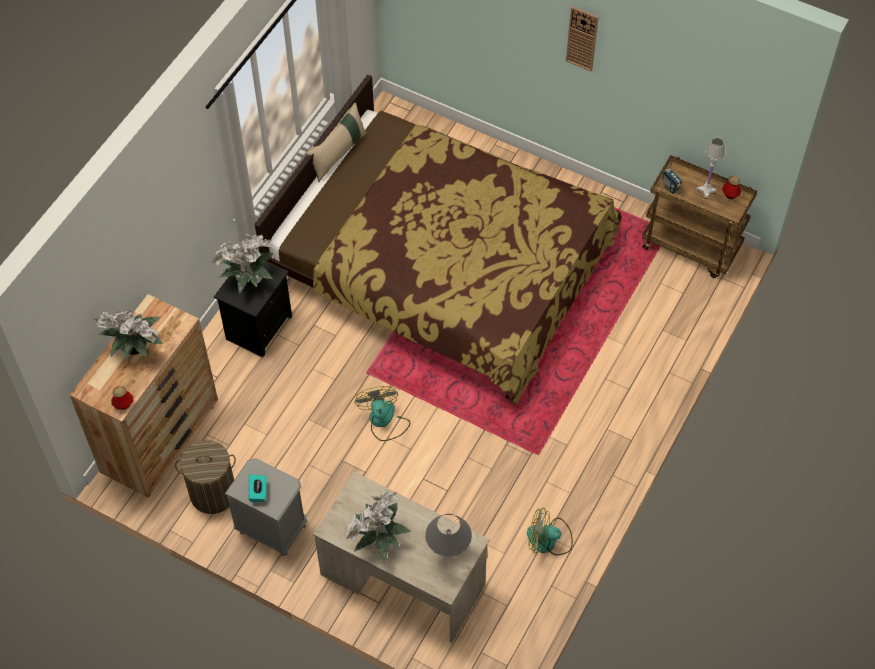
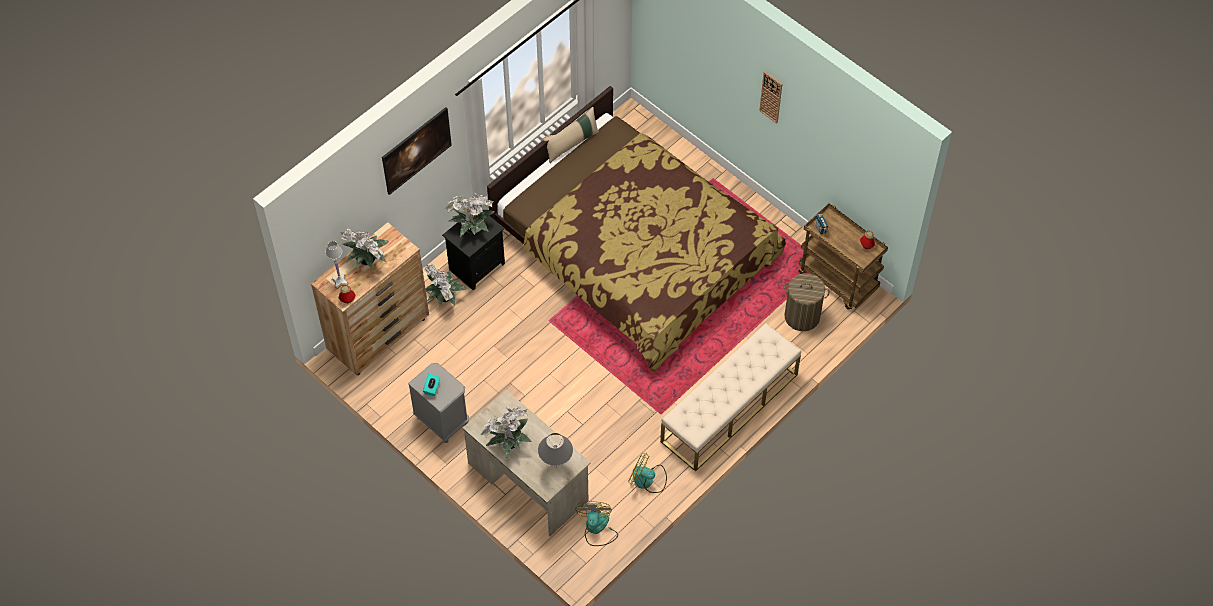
camera: 15 degrees right, 0 degrees up
(171, 204) = (417, 159): none -> picture
(213, 493) = (406, 384): laundry basket -> laundry basket (802, 316)
(230, 376) = (444, 299): none -> potted plant
(384, 421) = (550, 360): fan -> fan (597, 529)
(617, 427) = (729, 408): none -> beige bench
(706, 190) = (848, 238): white table lamp -> white table lamp (340, 281)

